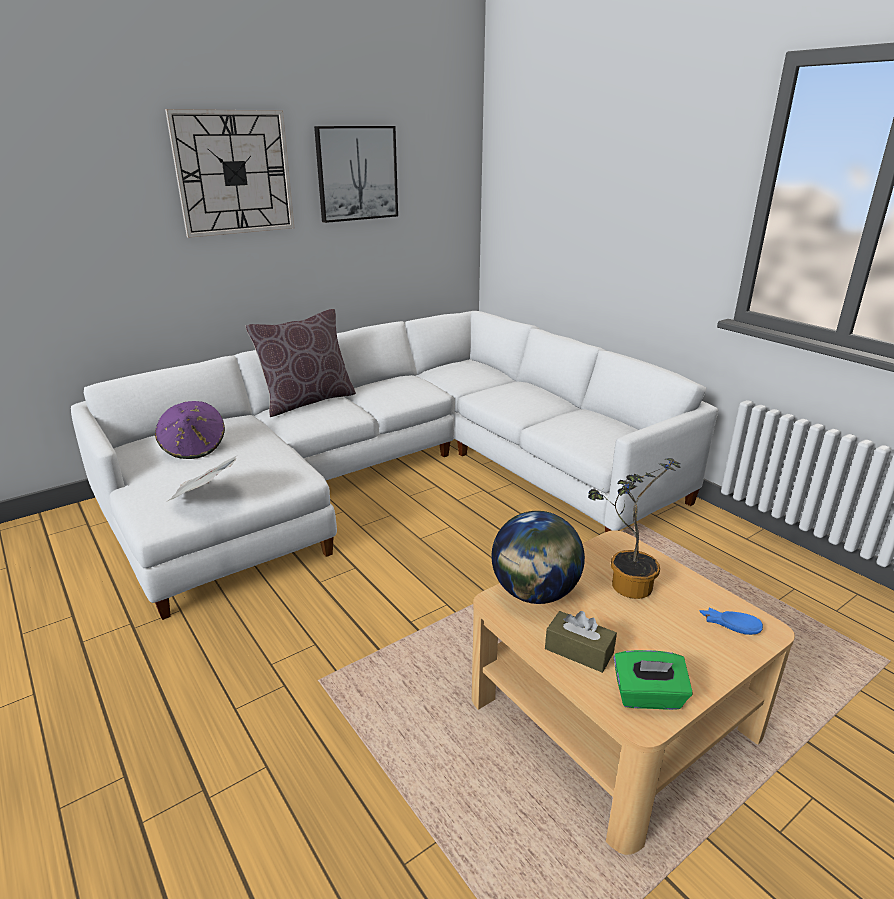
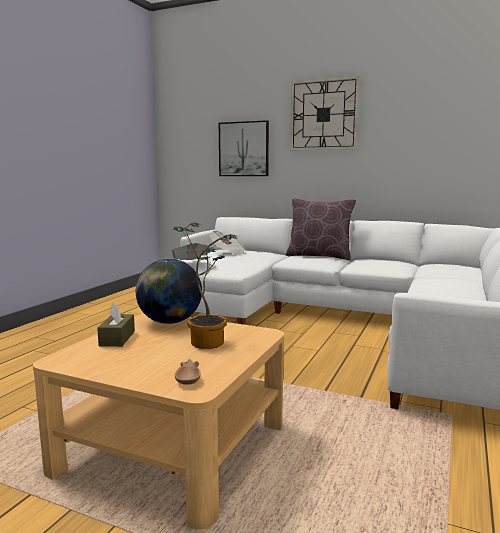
camera: 60 degrees right, 15 degrees down
(194, 448) = (228, 253): purple hat -> newspaper
(357, 173) = (411, 114): picture -> picture (244, 149)
(648, 697) = (80, 359): green tissue box -> none
(729, 624) = (189, 376): blue bowl -> brown bowl

